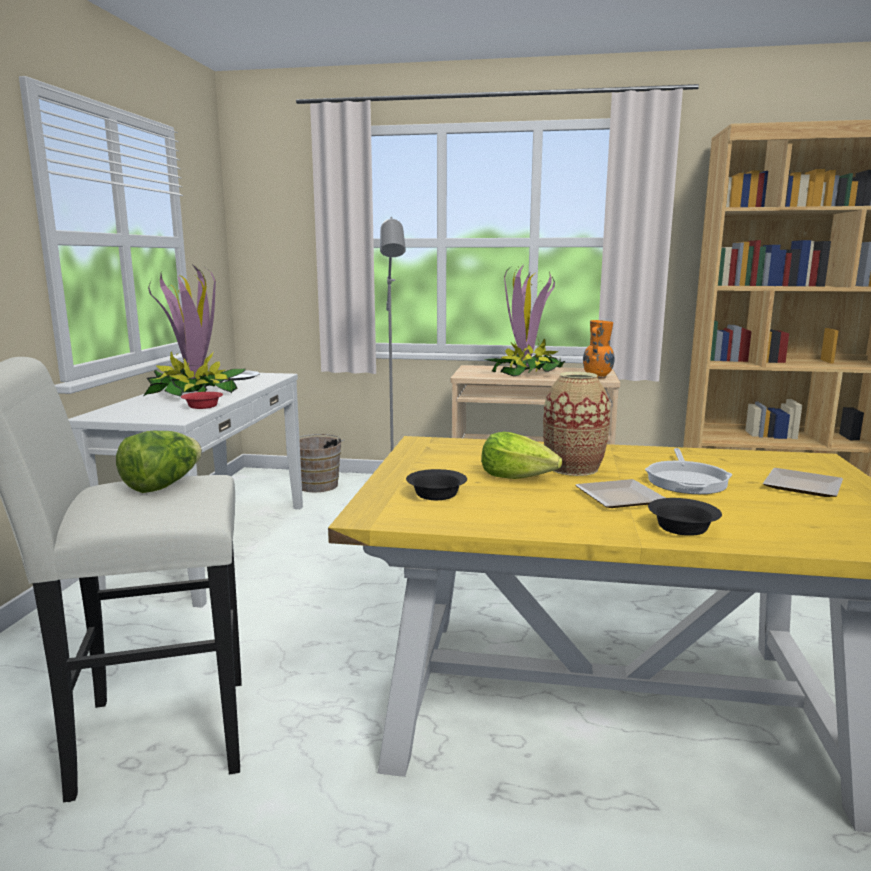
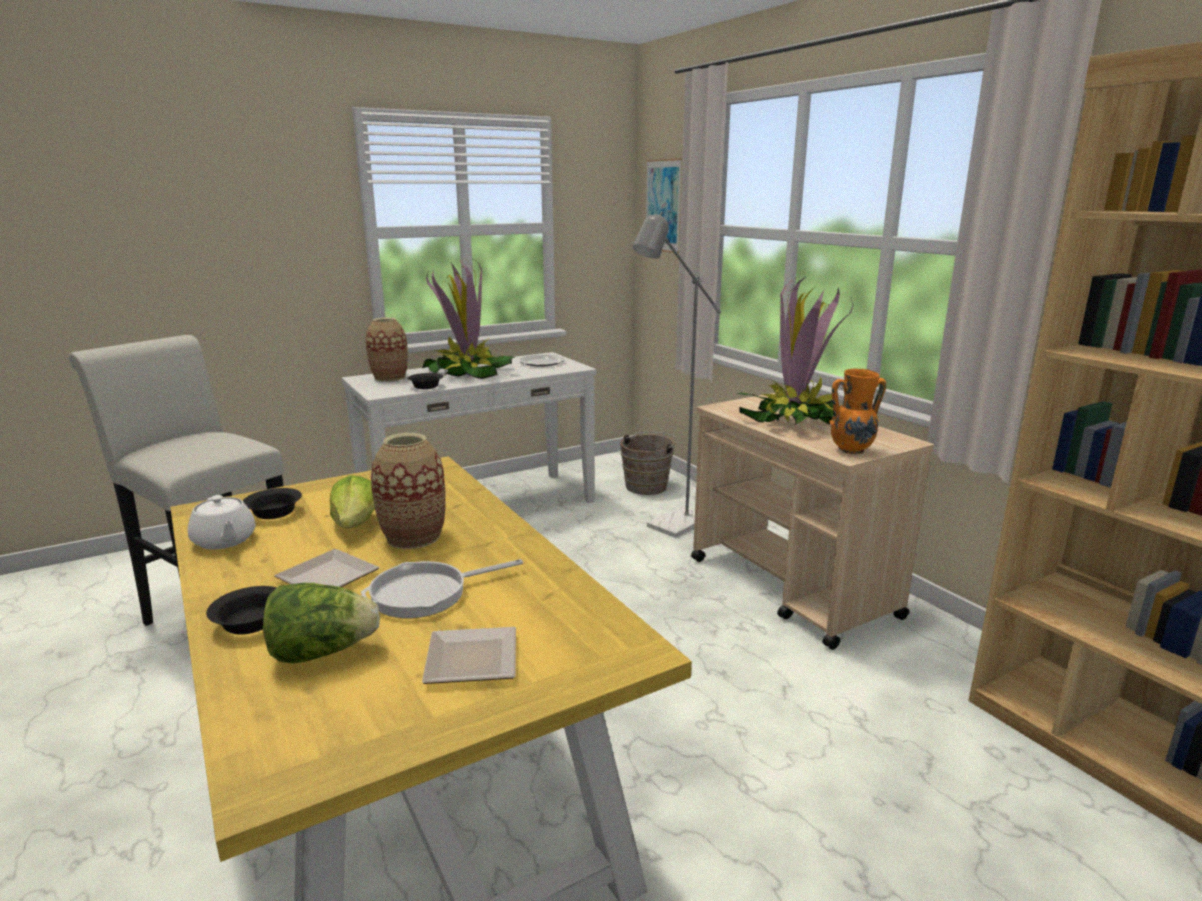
camera: 50 degrees right, 5 degrees up
(130, 409) = (389, 378): none -> vase
(163, 485) = (211, 443): lettuce -> lettuce (322, 652)
(202, 406) = (426, 386): red bowl -> black bowl
(271, 224) = (663, 206): none -> picture
(479, 517) = (224, 541): none -> white teapot

